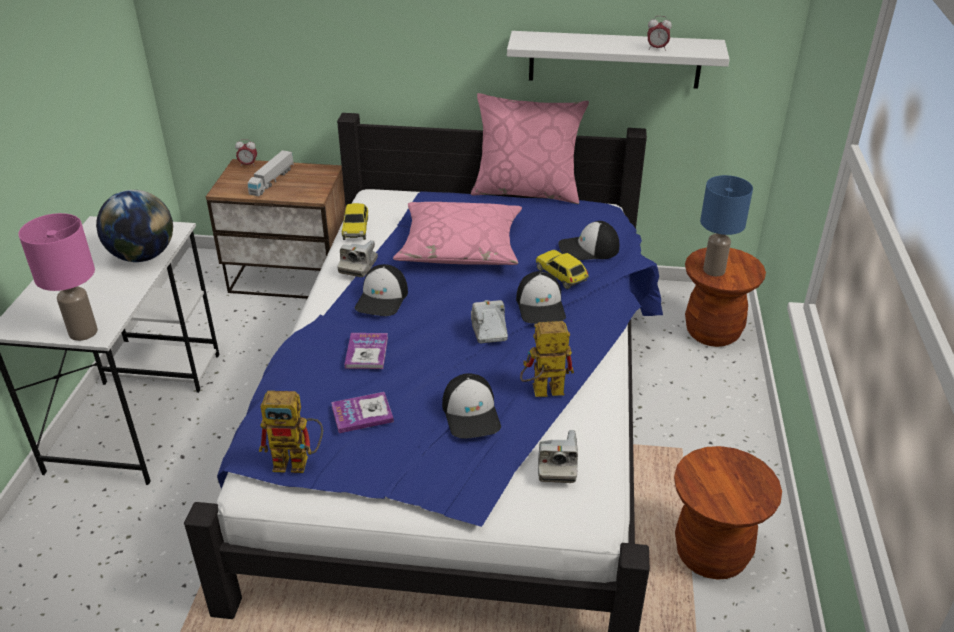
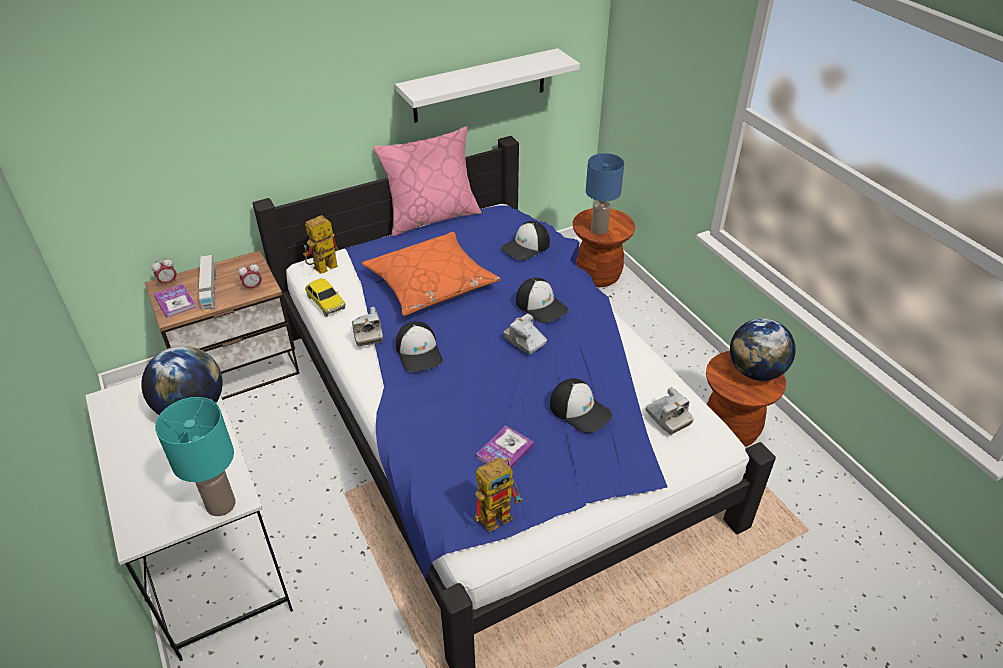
camera: 35 degrees left, 5 degrees up
(83, 332) = (220, 504): pink table lamp -> turquoise table lamp
(366, 352) = (455, 401): book -> book (175, 301)
(460, 247) = (431, 283): pink pillow -> orange pillow
(541, 392) = (607, 371): toy robot -> toy robot (322, 270)
(561, 275) = (530, 275): toy car -> none
(657, 49) = (523, 69): alarm clock -> alarm clock (253, 287)
(745, 484) = (755, 371): none -> globe

